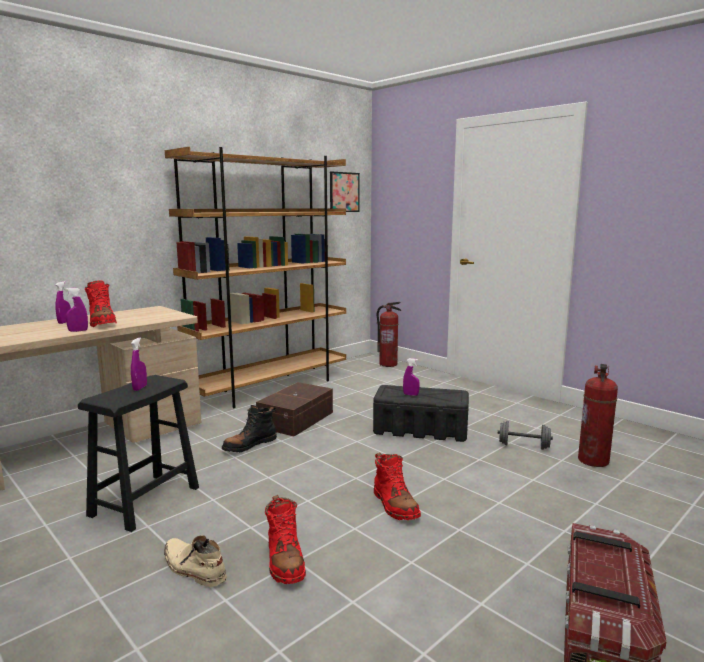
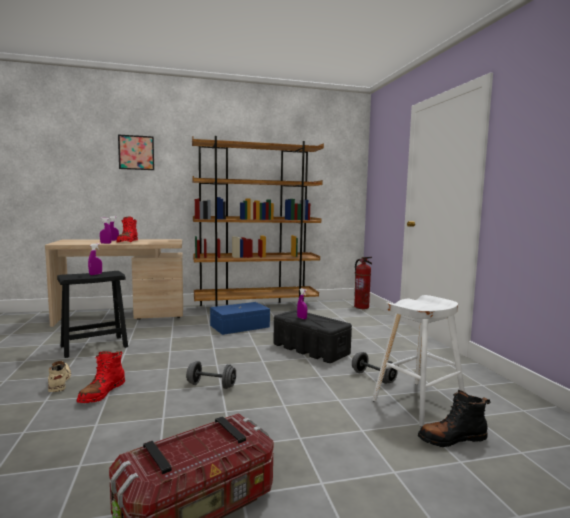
camera: 30 degrees right, 5 degrees down
(250, 445) = (189, 333): black boot -> black boot (452, 439)
(297, 419) = (240, 326): brown storage box -> blue storage box
(344, 192) = (339, 170): picture -> picture (136, 152)
(395, 505) = (211, 385): red boot -> grey dumbbell
(593, 460) = (419, 402): fire extinguisher -> white stool

